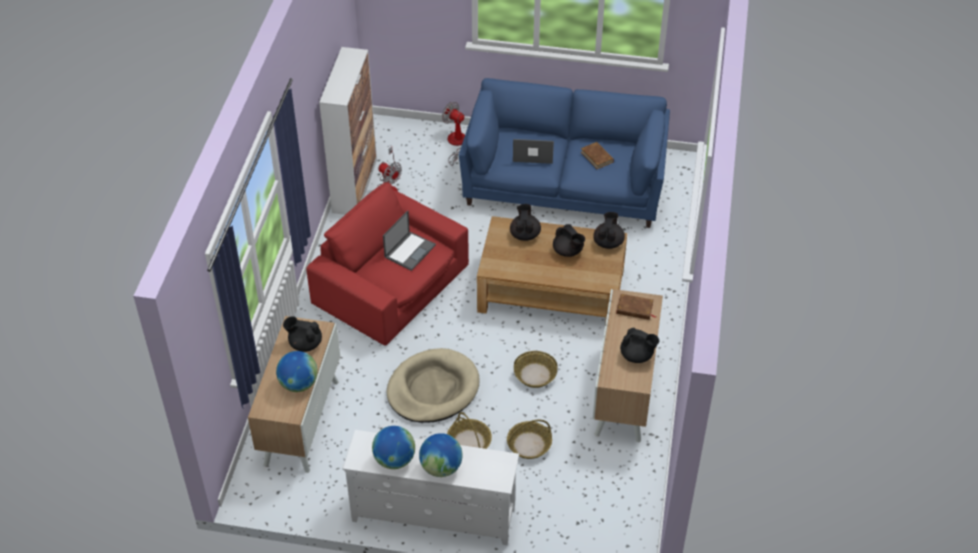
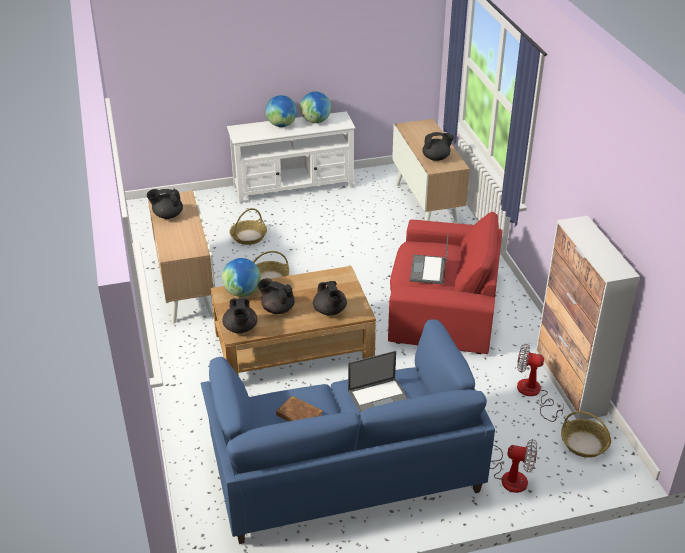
camera: 155 degrees right, 10 degrees down
(298, 384) = (417, 139): globe -> globe (242, 292)
(433, 389) = (347, 247): beige dog bed -> none
(468, 442) = (295, 226): basket -> basket (584, 443)
(634, 309) = (182, 245): brown book -> none

